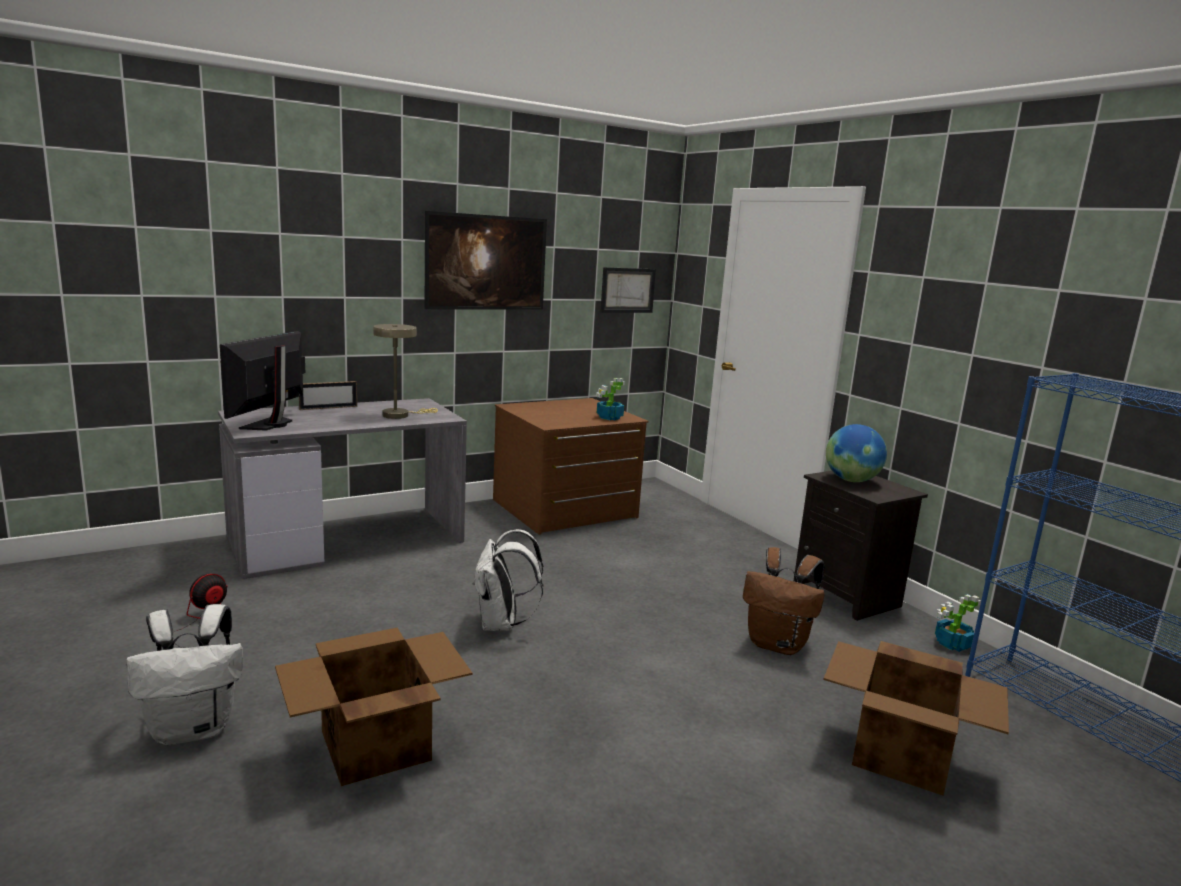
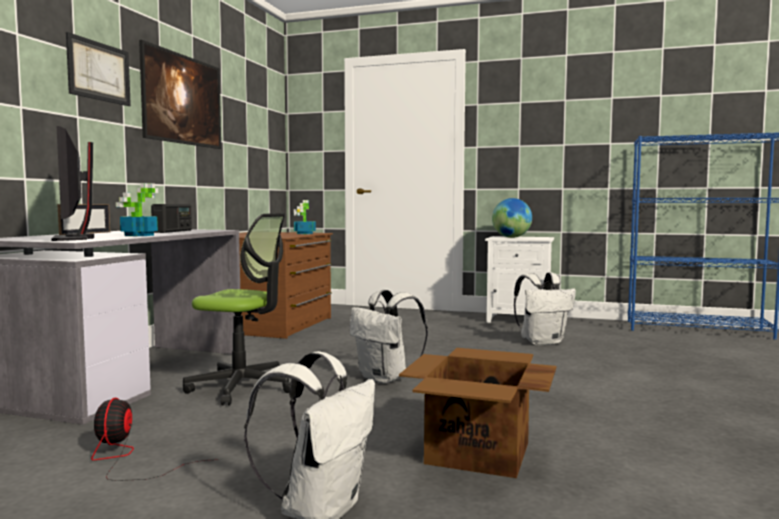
camera: 40 degrees left, 10 degrees down
(388, 584) = (242, 387): none -> office chair
(400, 415) = (173, 231): beige table lamp -> radio
(627, 290) = (265, 139): picture -> picture (99, 71)
(778, 644) = (542, 342): brown backpack -> white backpack
(848, 596) = (519, 319): black nightstand -> white nightstand
(902, 756) = (683, 358): cardboard box -> none
(951, 644) = (599, 323): potted plant -> potted plant (138, 235)

